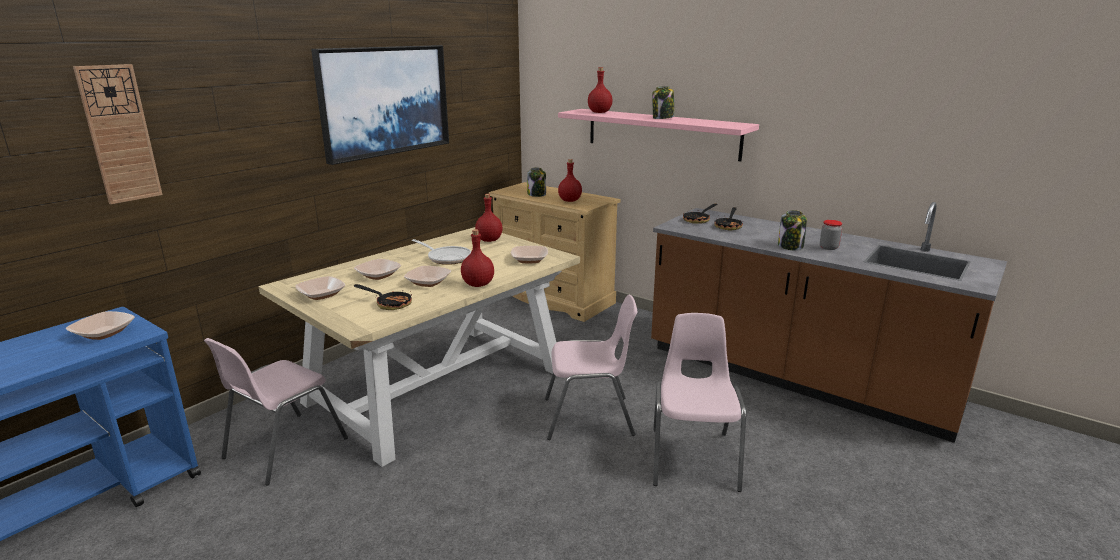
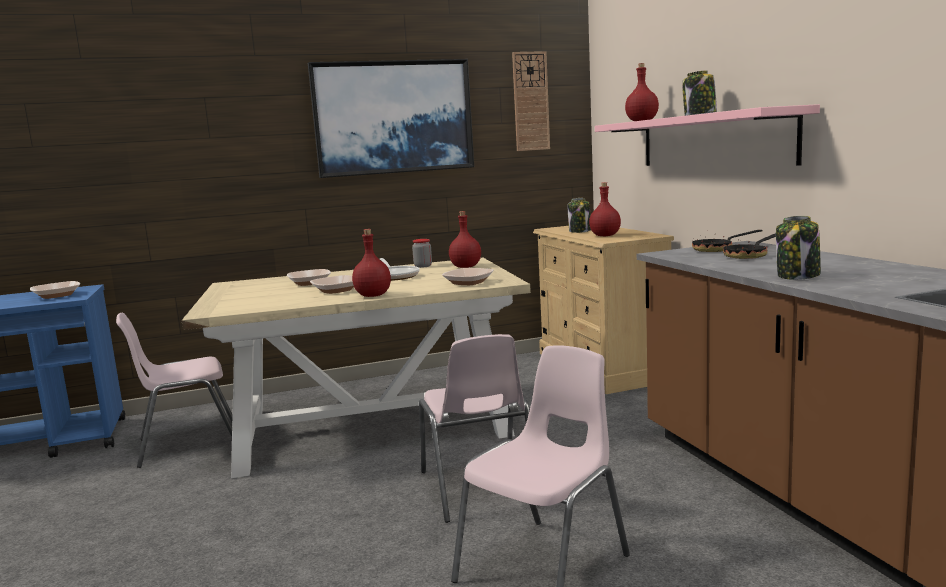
camera: 35 degrees right, 10 degrees down
(119, 134) = (117, 135): wall clock -> wall clock (530, 101)
(321, 294) = (237, 291): bowl -> none
(389, 304) = (268, 301): frying pan -> none
(589, 417) = (479, 489): pink chair -> pink chair turned 45 degrees clockwise
(828, 247) = (866, 280): jar -> jar (423, 266)

